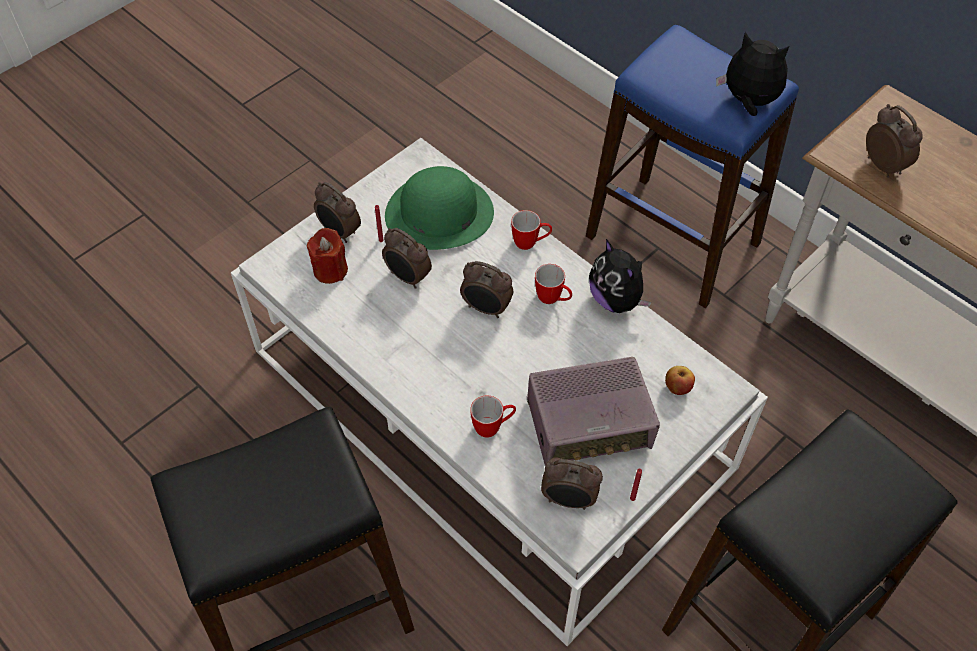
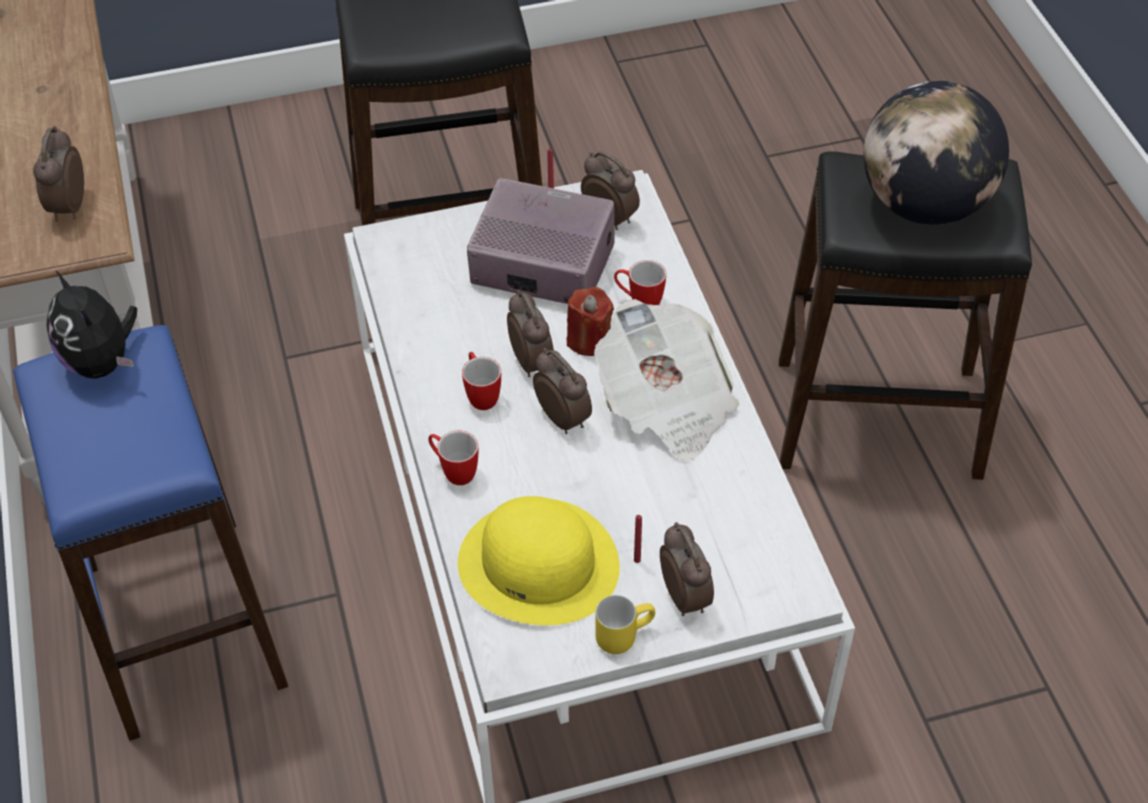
camera: 150 degrees left, 5 degrees down
(260, 485) = (924, 205): none -> globe
(330, 270) = (724, 548): red candle -> red candle (589, 339)
(365, 198) = (623, 633): none -> yellow mug
(407, 277) = (632, 495): alarm clock -> alarm clock (532, 362)
(422, 350) = (666, 404): none -> newspaper
(439, 213) = (539, 563): green hat -> yellow hat
(616, 299) = (412, 365): plush toy -> none
(677, 387) = (428, 260): apple -> none

